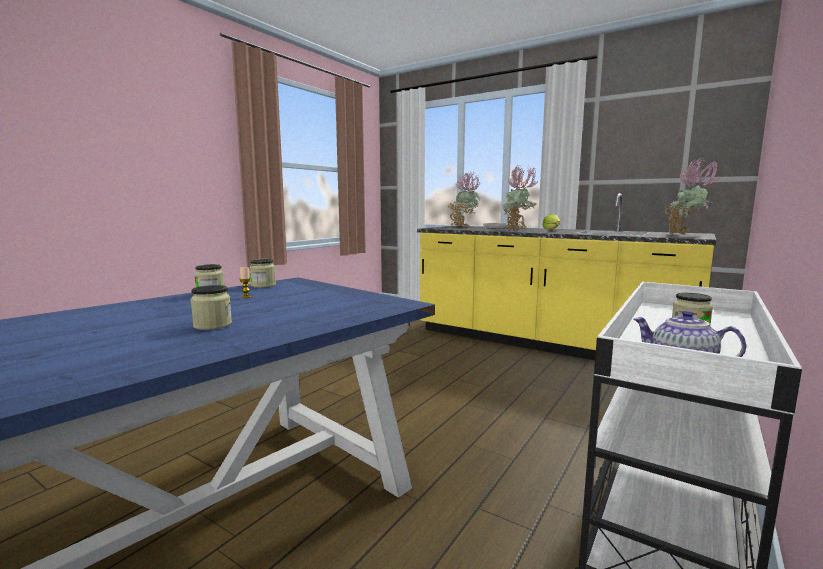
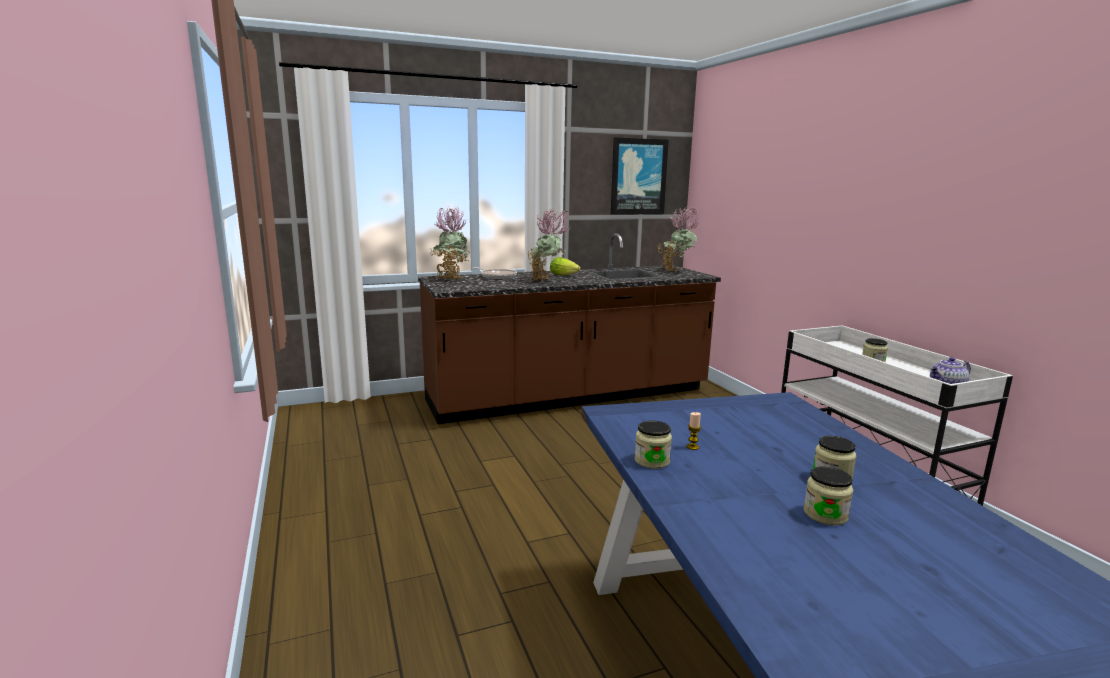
camera: 55 degrees left, 5 degrees up
(263, 285) = (624, 429): jar -> jar (825, 514)
(545, 343) = (569, 396): yellow counter -> brown counter
(680, 136) = (638, 177): none -> picture

